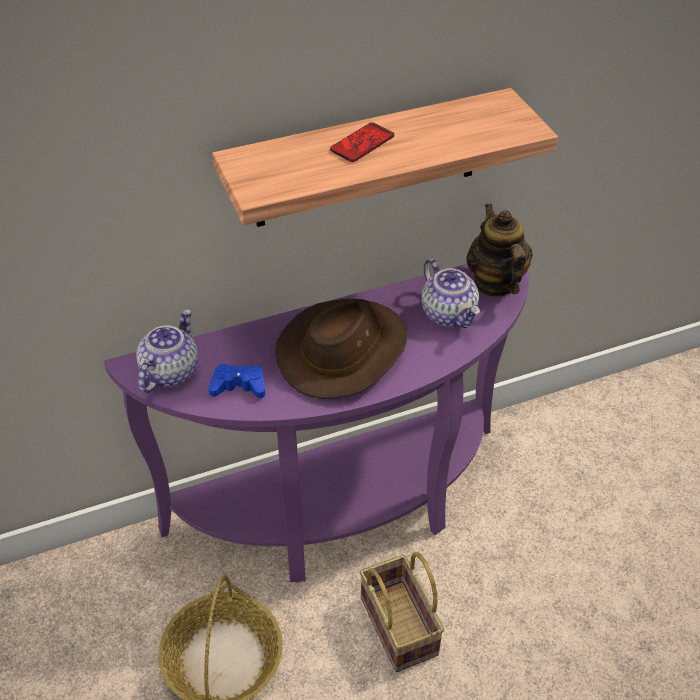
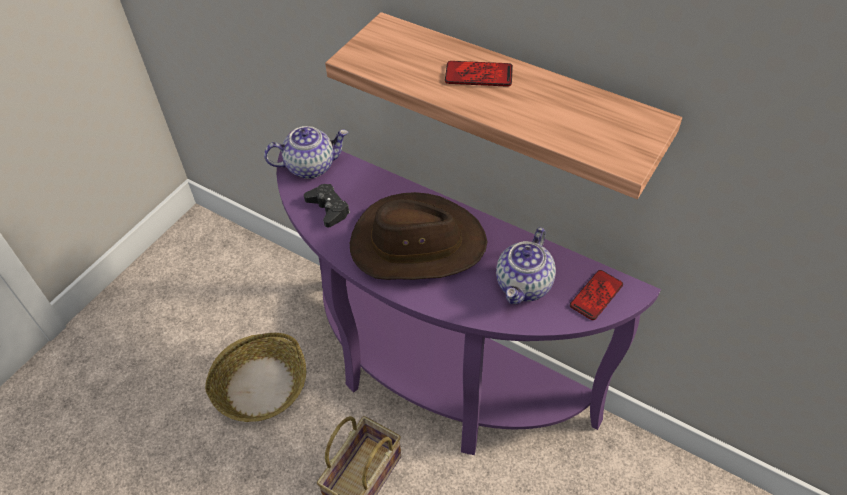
camera: 55 degrees right, 5 degrees up
(239, 386) = (328, 209): blue game controller -> black game controller
(495, 283) = (596, 295): teapot -> phone

